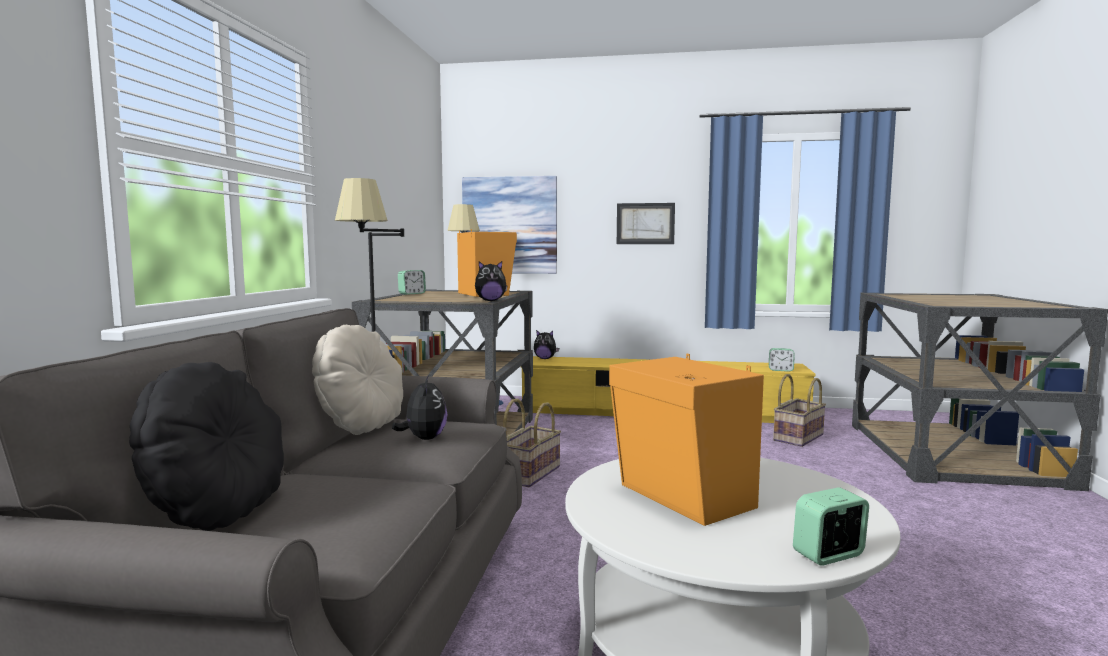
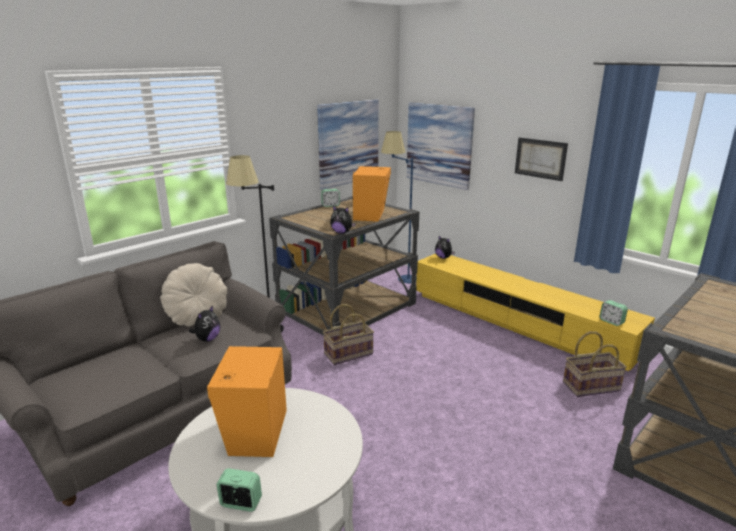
camera: 35 degrees right, 15 degrees up
(219, 516) = (74, 366): black pillow -> none
(410, 216) = (348, 143): none -> picture

